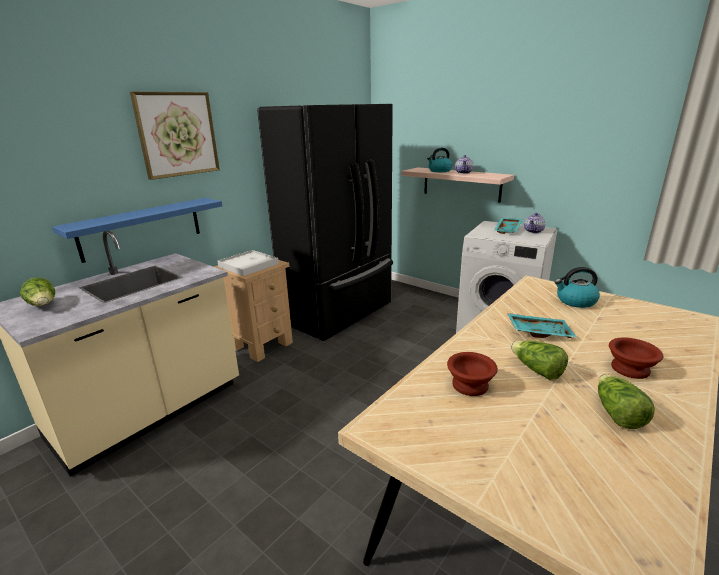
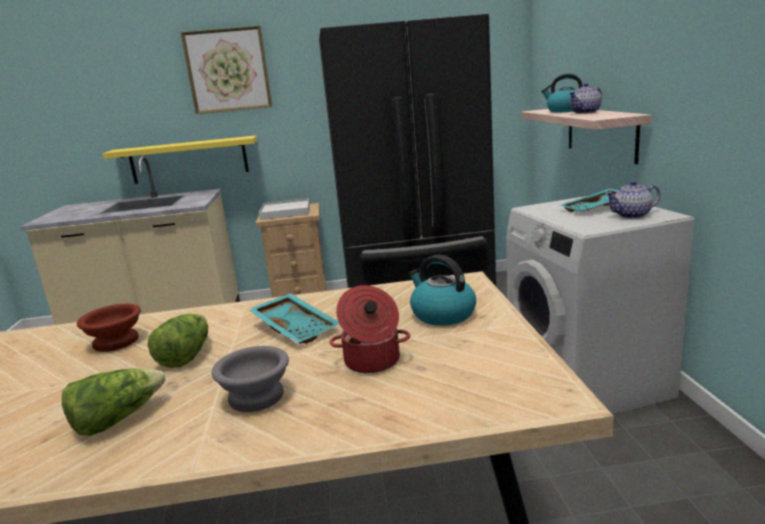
camera: 45 degrees right, 5 degrees down
(43, 305) = (78, 209): lettuce -> none
(142, 228) = (189, 160): blue shelf -> yellow shelf
(617, 333) = (372, 362): none -> cooking pot
(630, 368) = (259, 397): brown bowl -> grey bowl

